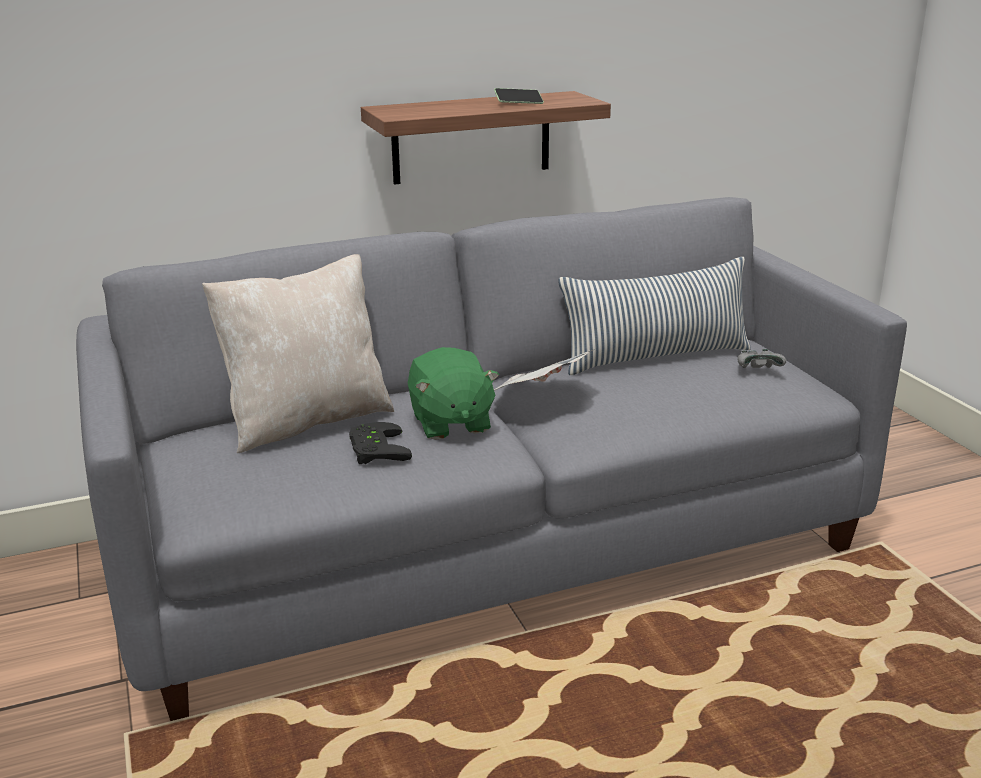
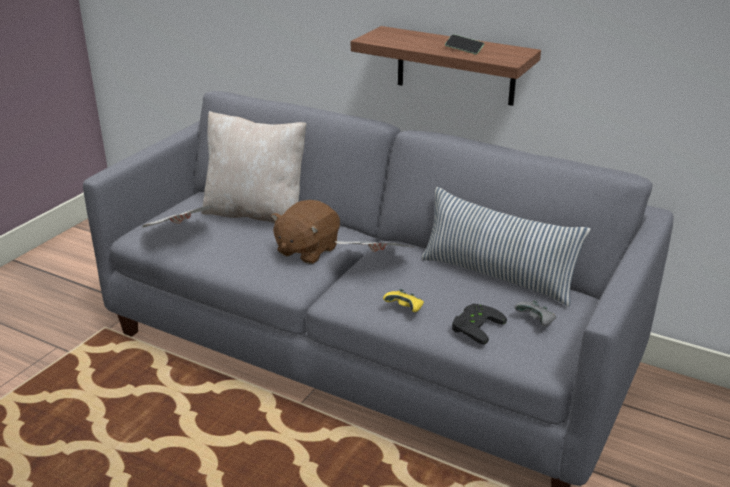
camera: 50 degrees right, 5 degrees up
(267, 485) = (179, 234): none -> newspaper
(374, 449) = (247, 243): black game controller -> black game controller (474, 325)
(450, 423) = (306, 250): green plush toy -> brown plush toy
(656, 416) = (405, 309): none -> yellow game controller

